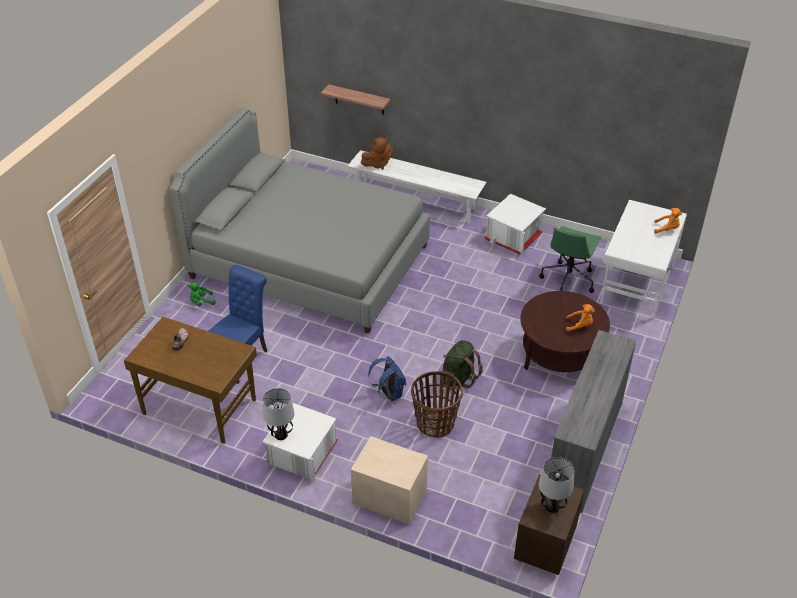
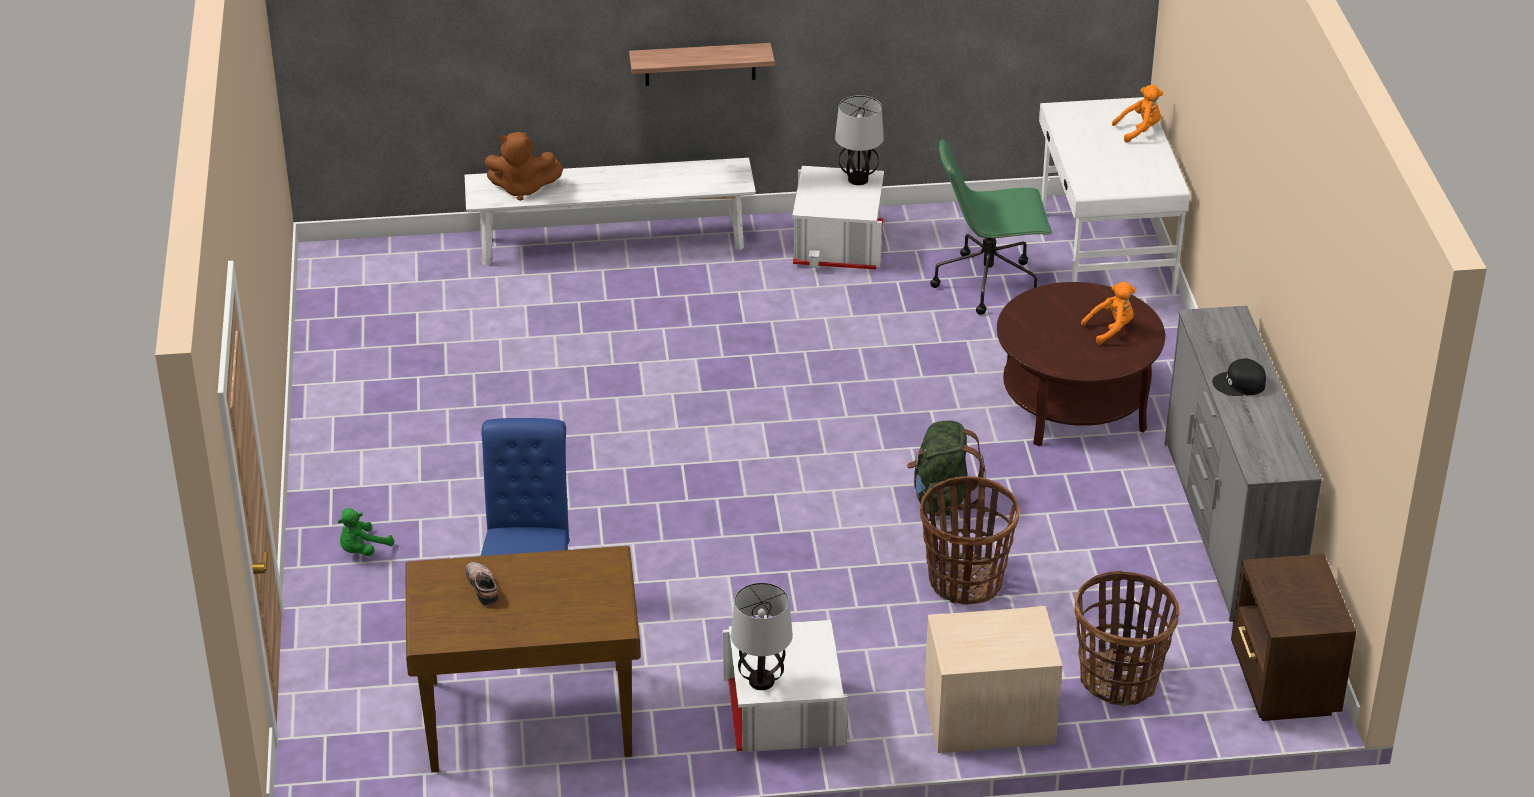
camera: 30 degrees left, 5 degrees down
(310, 262) = (507, 410): grey bed -> none
(359, 99) = (455, 68): shelf -> shelf (700, 64)
(377, 164) = (522, 188): brown plush toy -> brown plush toy turned 60 degrees clockwise
(389, 394) = (848, 567): blue backpack -> none
(465, 506) = (1119, 680): none -> basket
(552, 507) = (1300, 595): table lamp -> table lamp (858, 180)
(568, 279) = (989, 282): green office chair -> green office chair turned 90 degrees clockwise
(596, 381) = (1239, 384): none -> black cap

